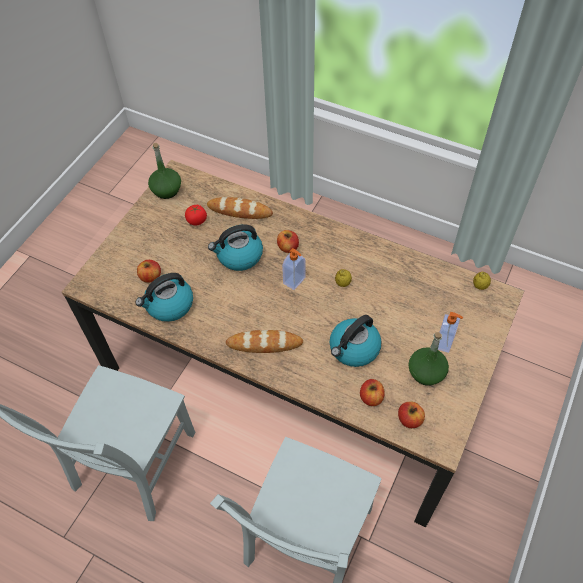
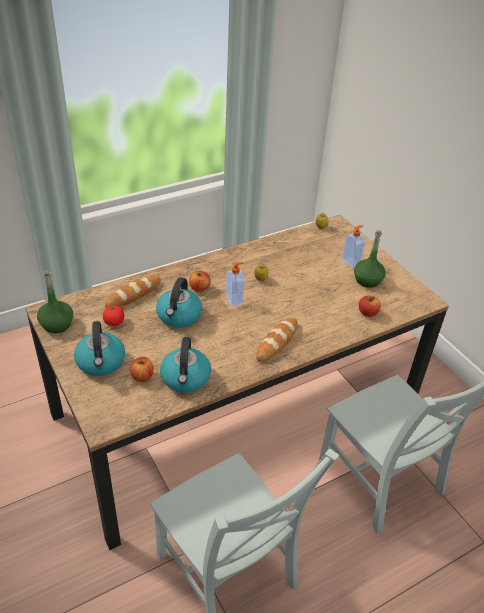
camera: 60 degrees left, 15 degrees down
(354, 349) = (321, 301): kettle -> kettle (101, 362)
(409, 419) = (398, 305): apple -> none

